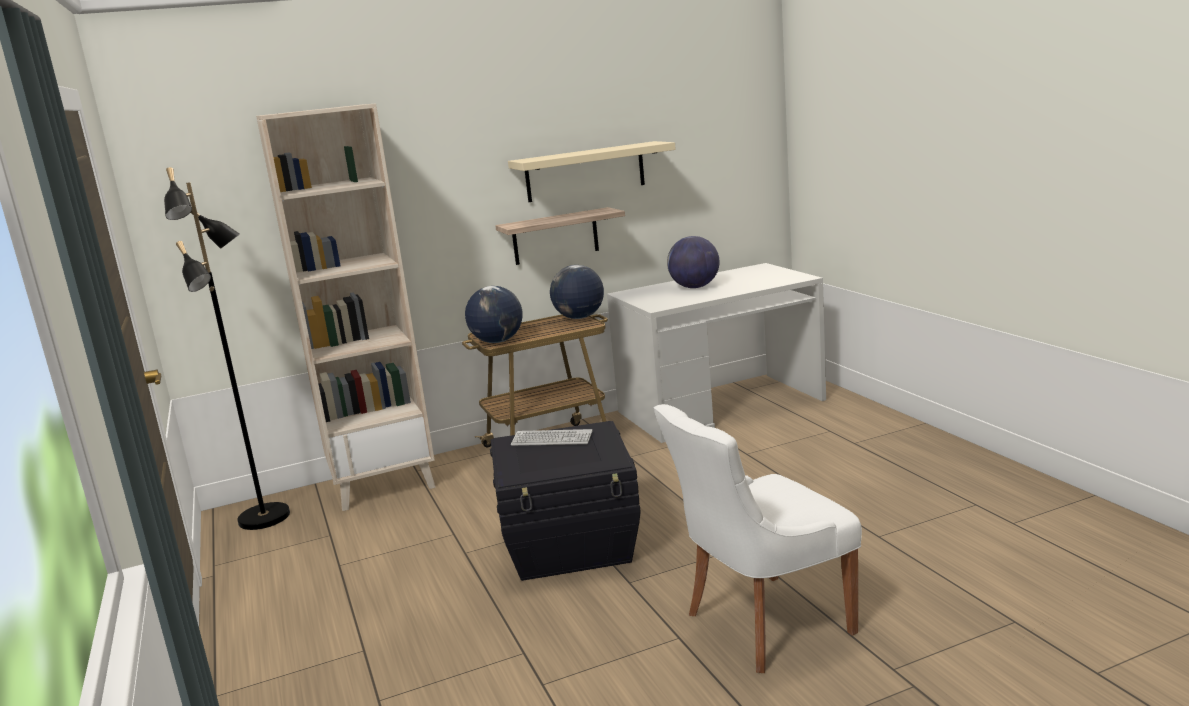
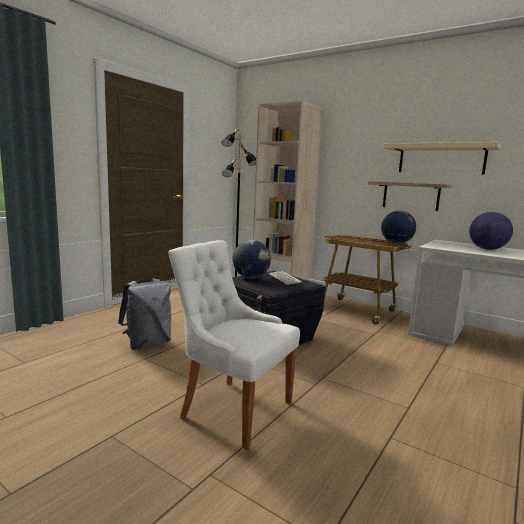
camera: 55 degrees right, 5 degrees down
(481, 674) = (147, 344): none -> grey backpack
(497, 341) = (338, 238): globe -> globe (251, 277)

